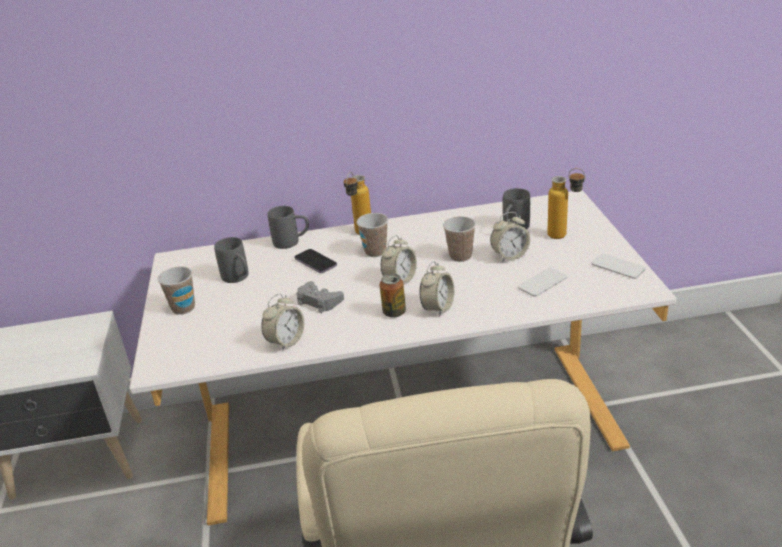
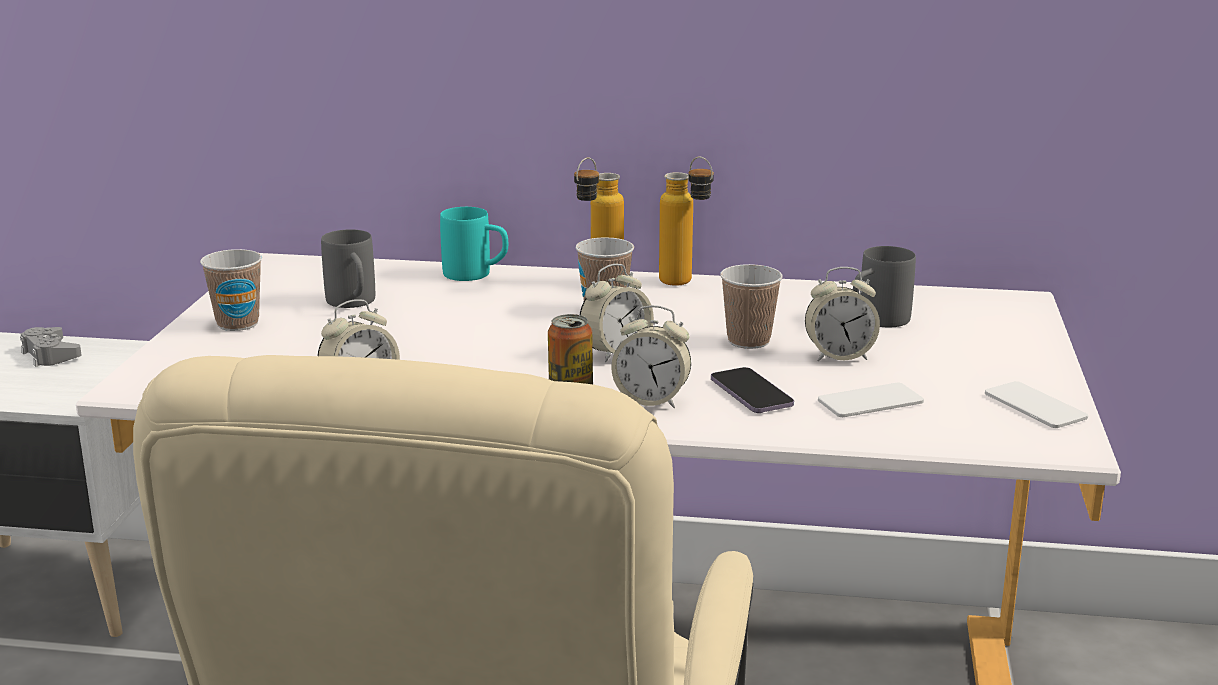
camera: 15 degrees right, 10 degrees down
(292, 242) = (476, 275): grey mug -> turquoise mug
(315, 262) = (493, 306): phone -> phone (751, 393)
(319, 301) = (457, 355): grey game controller -> grey game controller (50, 354)
(438, 308) = (651, 400): alarm clock -> alarm clock turned 60 degrees clockwise
(564, 236) = (964, 347): bottle -> bottle (685, 284)

